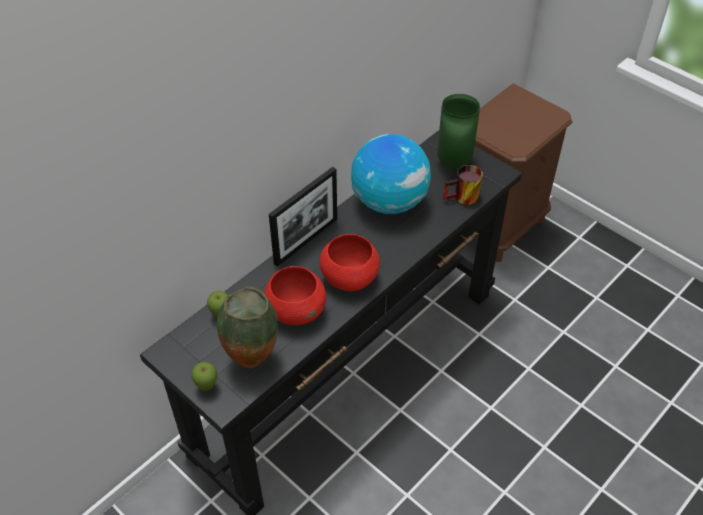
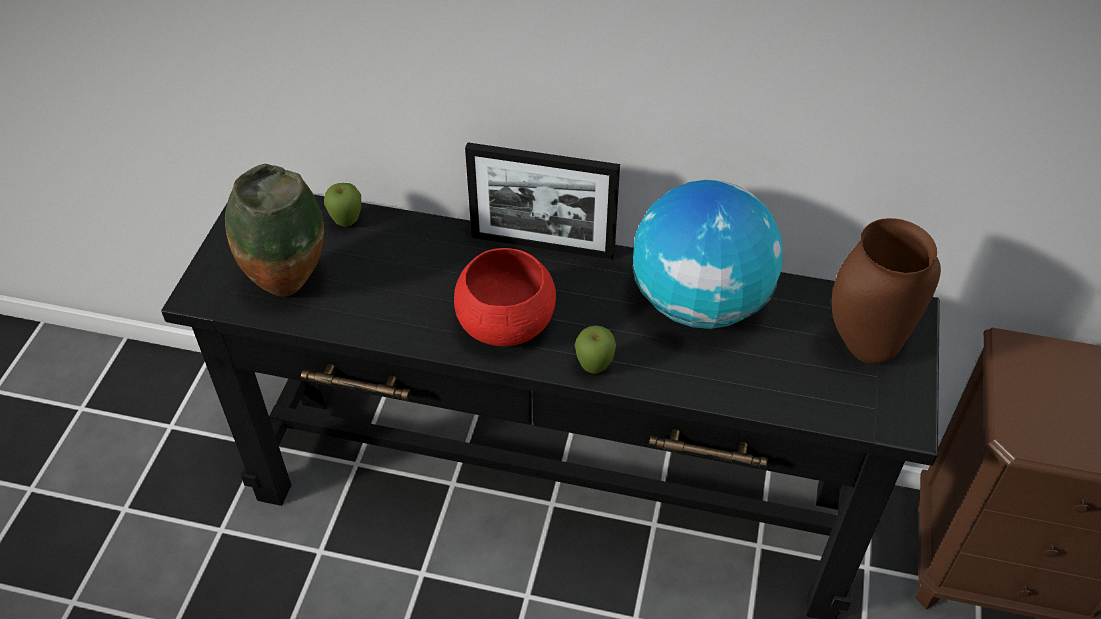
camera: 60 degrees right, 0 degrees up
(207, 387) = (220, 265): apple -> apple (594, 368)
(296, 310) = (404, 294): red bowl -> none
(455, 163) = (865, 349): green vase -> brown vase
(463, 198) = (793, 394): mug -> none

